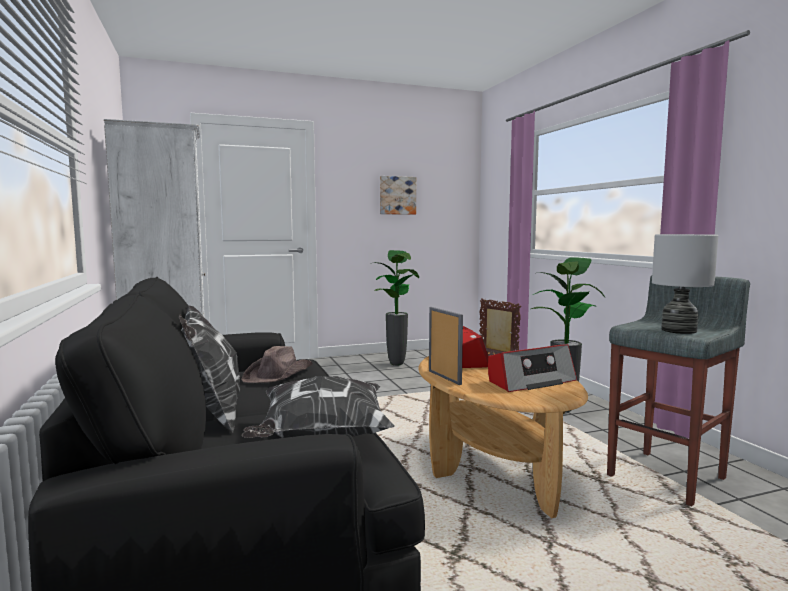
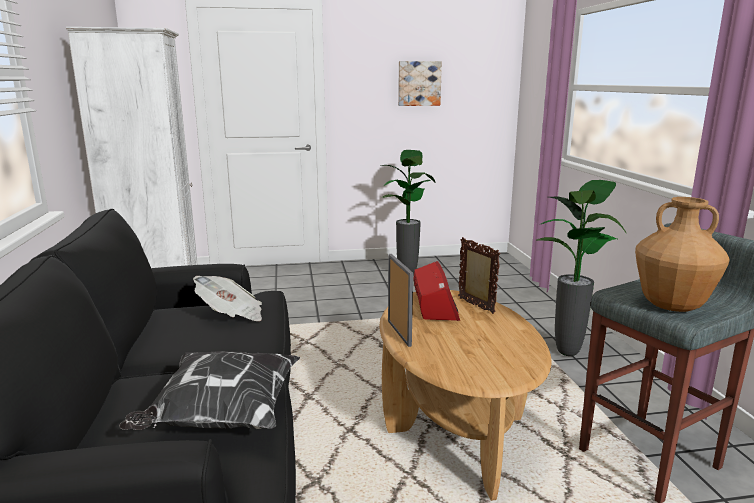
camera: 10 degrees right, 10 degrees up
(211, 417) = (135, 374): pillow -> none
(279, 374) = (231, 315): brown hat -> newspaper
(530, 381) = (491, 347): radio -> none
(679, 331) = (672, 307): grey table lamp -> brown vase

